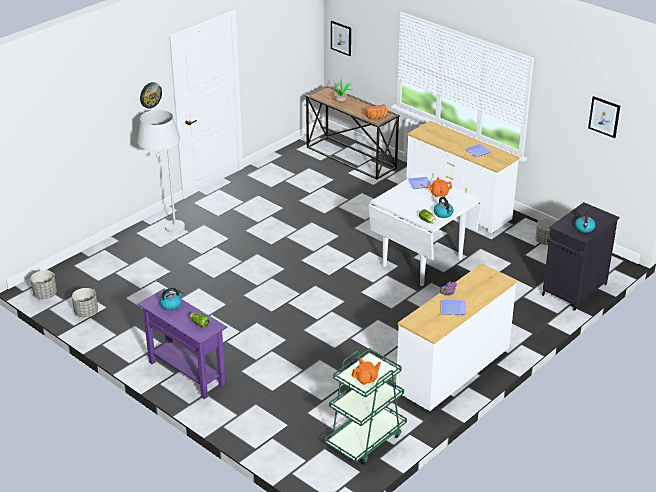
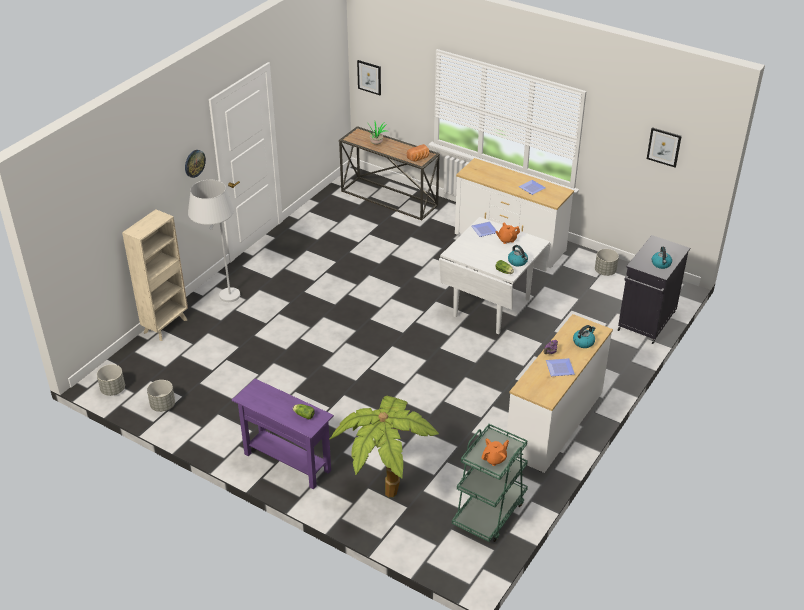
camera: 10 degrees left, 5 degrees up
(109, 246) = (166, 325): none -> beige bookcase
(171, 305) = (268, 397): kettle -> kettle (583, 342)
(270, 408) = (384, 491): none -> potted plant

